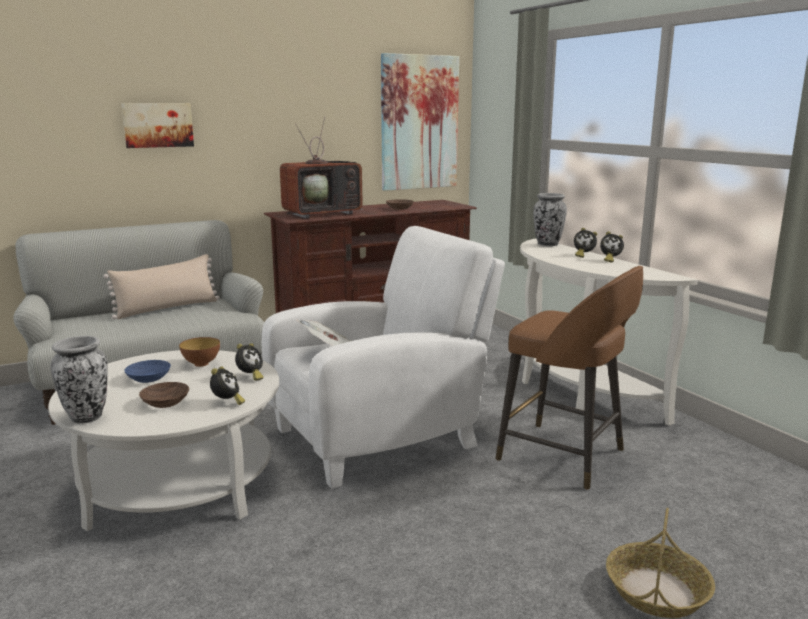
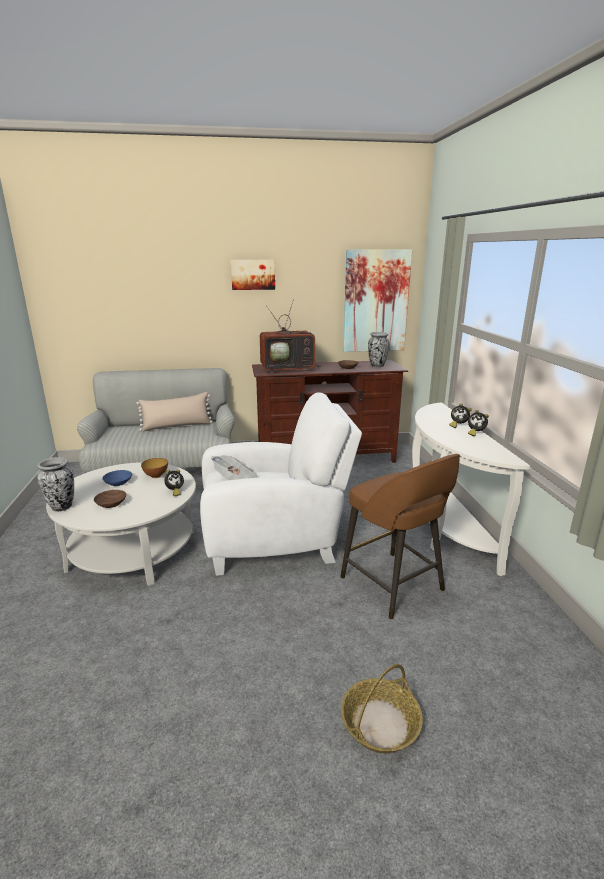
camera: 20 degrees right, 5 degrees up
(158, 125) = (181, 303): picture -> picture (253, 274)
(227, 402) = (144, 511): alarm clock -> none
(547, 244) = (442, 410): vase -> vase (377, 366)

